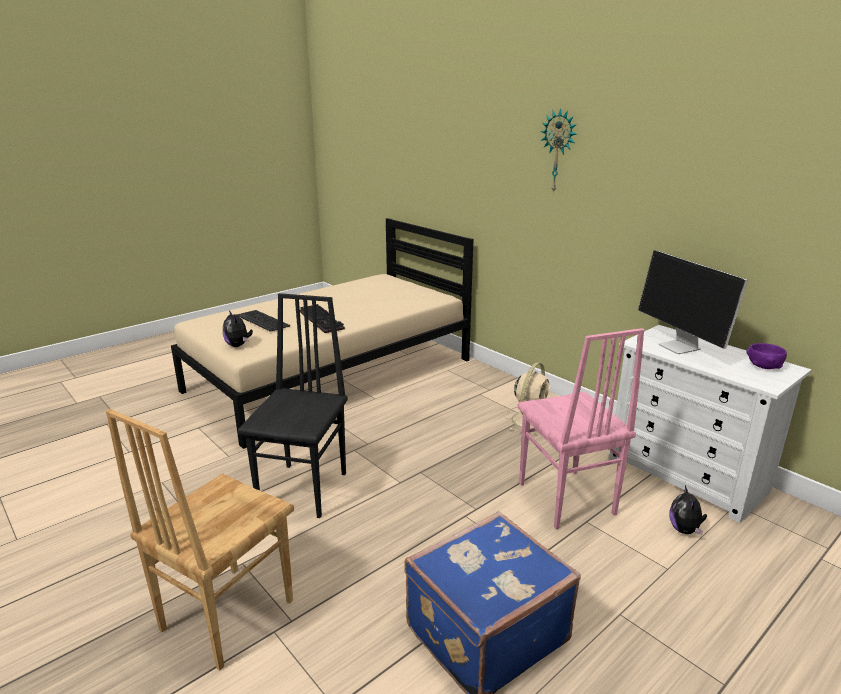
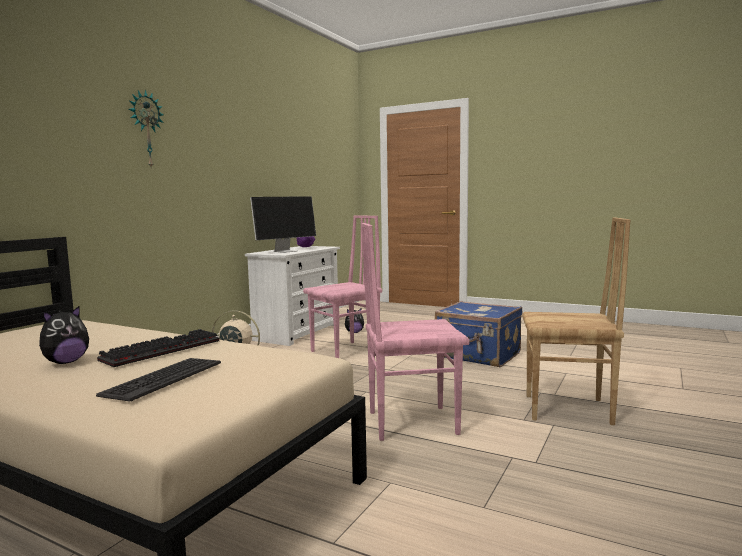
camera: 110 degrees left, 15 degrees down
(238, 345) = (282, 370): plush toy -> plush toy (66, 362)
(305, 489) = (411, 422): black chair -> pink chair

